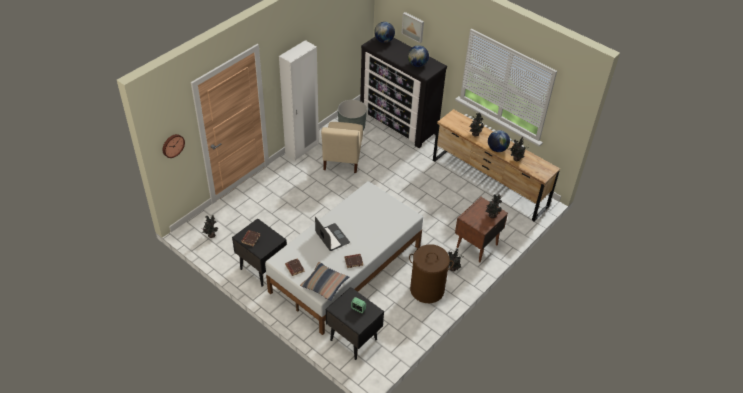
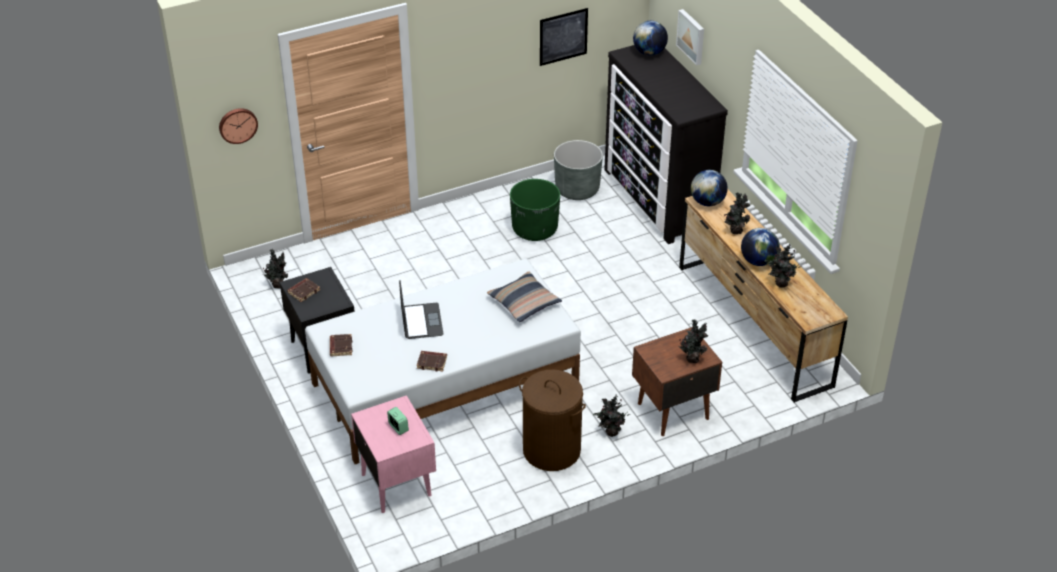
camera: 25 degrees right, 5 degrees down
(302, 149) = (481, 201): white wardrobe -> none
(324, 284) = (370, 381): pillow -> pillow (524, 302)
(335, 42) = (563, 36): none -> picture
(342, 158) = (534, 229): beige chair -> green planter
(353, 339) = (396, 483): black nightstand -> pink nightstand
(417, 64) = (679, 98): globe -> globe (707, 202)

